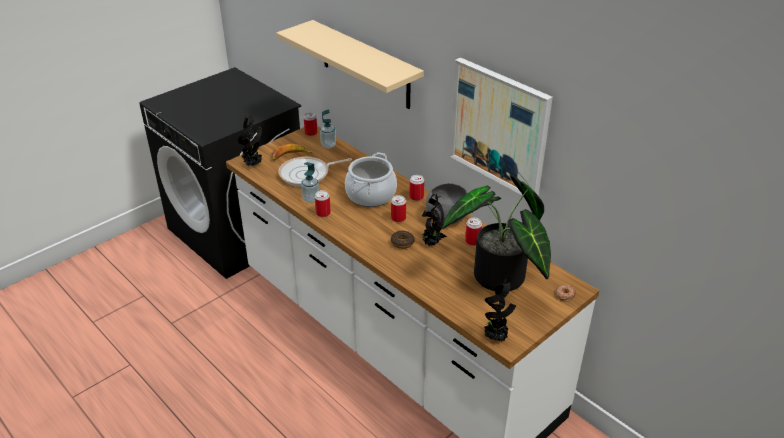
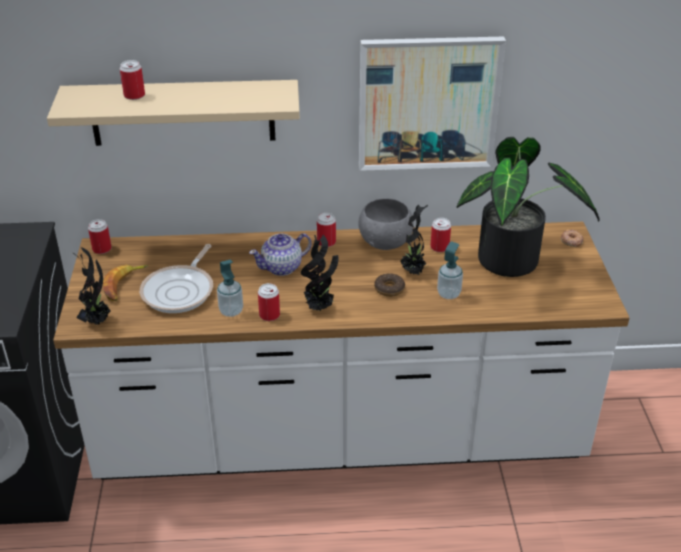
camera: 50 degrees left, 0 degrees up
(328, 145) = (146, 249): soap dispenser -> soap dispenser (448, 294)
(371, 195) = (282, 267): cooking pot -> teapot
(398, 218) = (346, 271): can -> can (134, 96)
(496, 338) = (591, 308): potted plant -> potted plant (320, 308)

